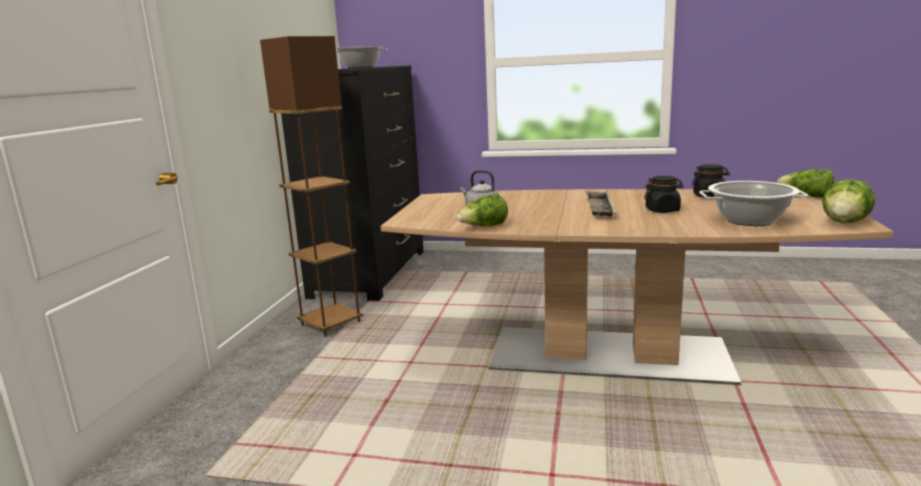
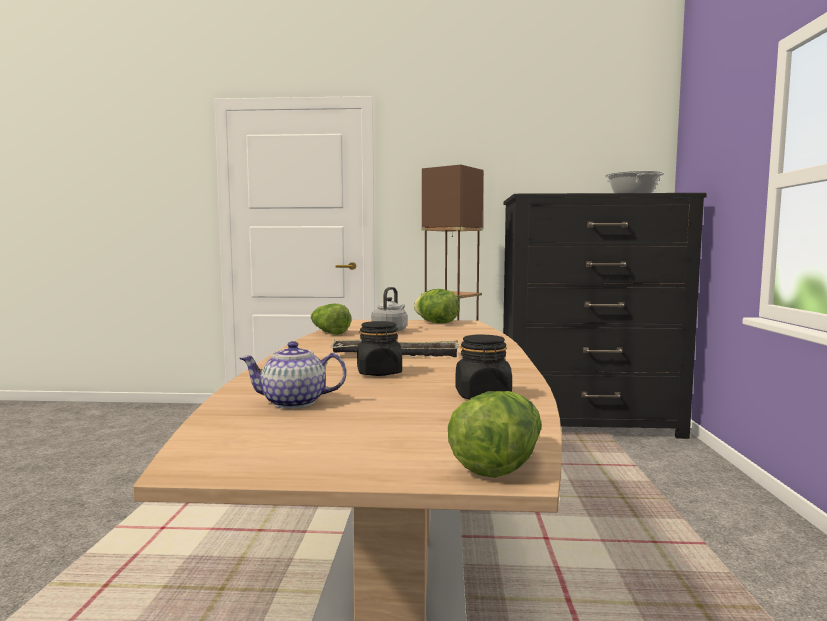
camera: 80 degrees right, 10 degrees down
(750, 220) = (294, 402): cooking pot -> teapot
(845, 222) = (231, 456): lettuce -> lettuce (436, 323)

